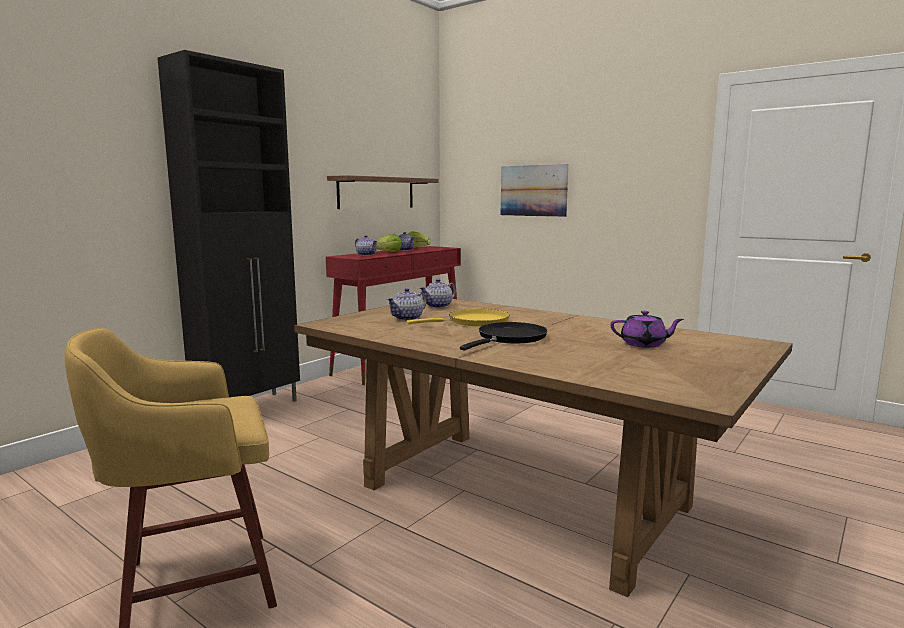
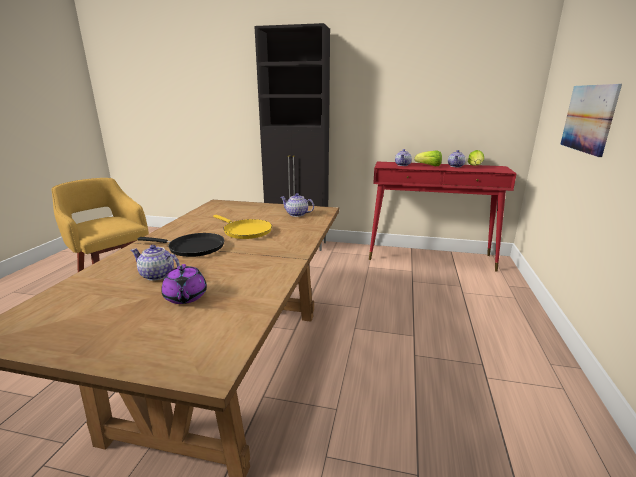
camera: 65 degrees right, 10 degrees up
(376, 193) = (443, 113): shelf -> none
(407, 318) = (245, 215): teapot -> teapot (157, 275)

